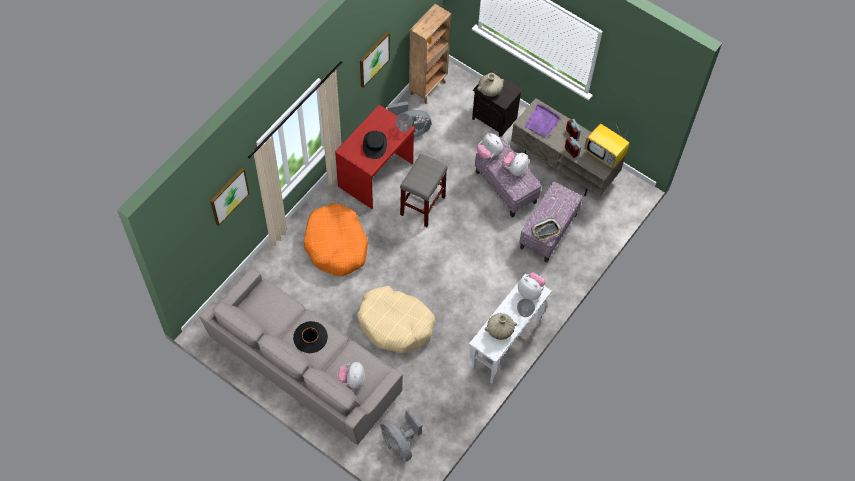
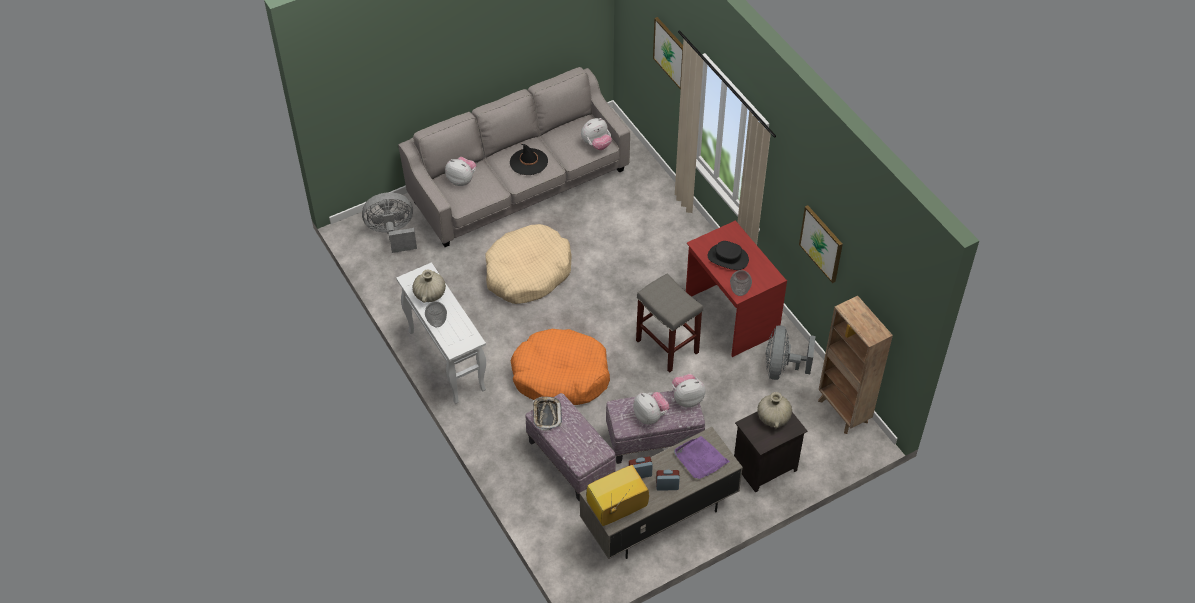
camera: 115 degrees right, 10 degrees down
(336, 245) = (652, 252): orange dog bed -> orange dog bed (560, 375)
(530, 291) = (460, 339): plush toy -> plush toy (596, 144)

